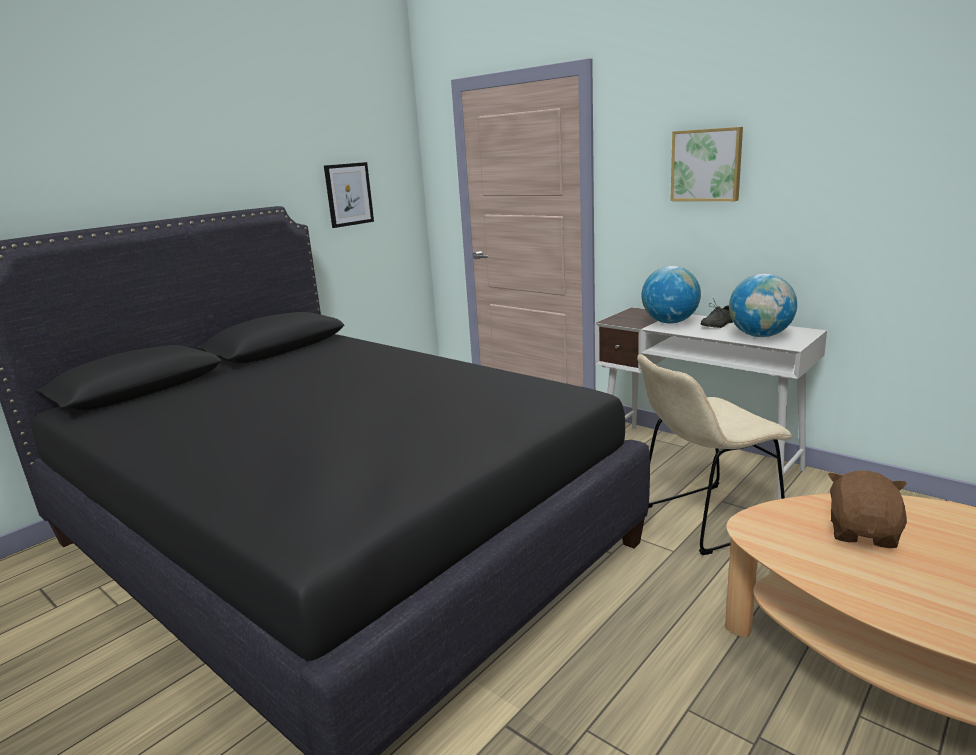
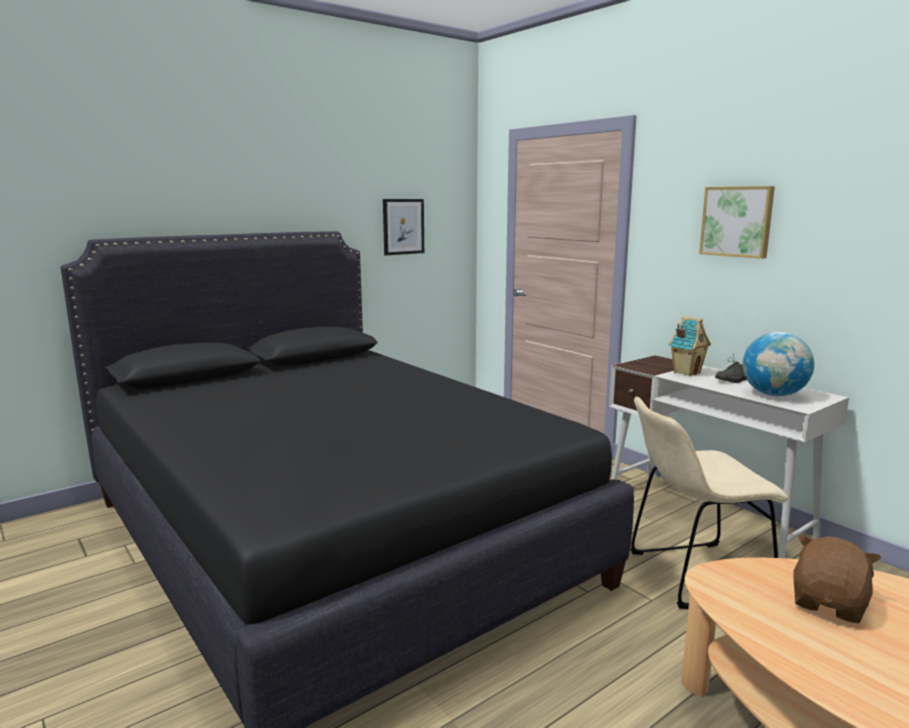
camera: 10 degrees right, 5 degrees down
(669, 322) = (686, 372): globe -> toy house

